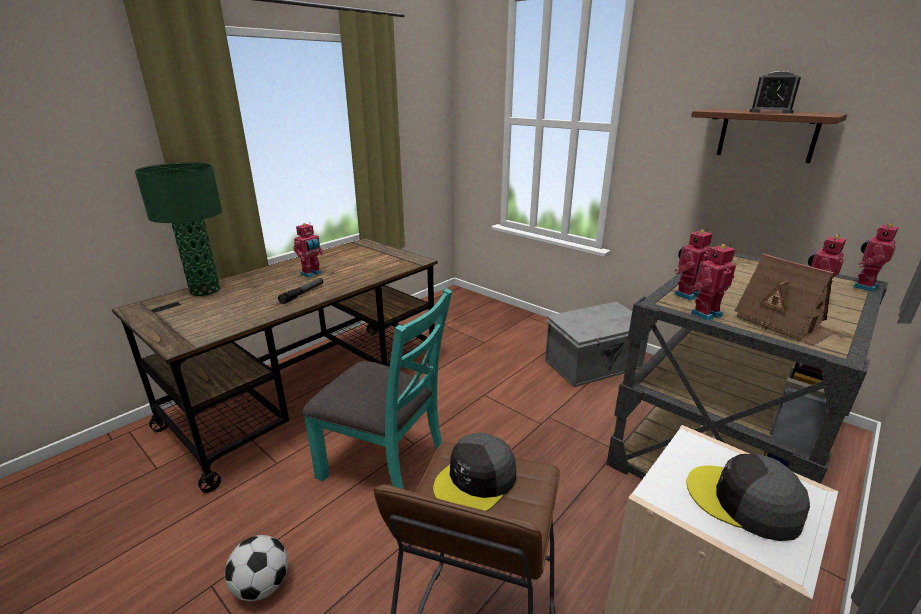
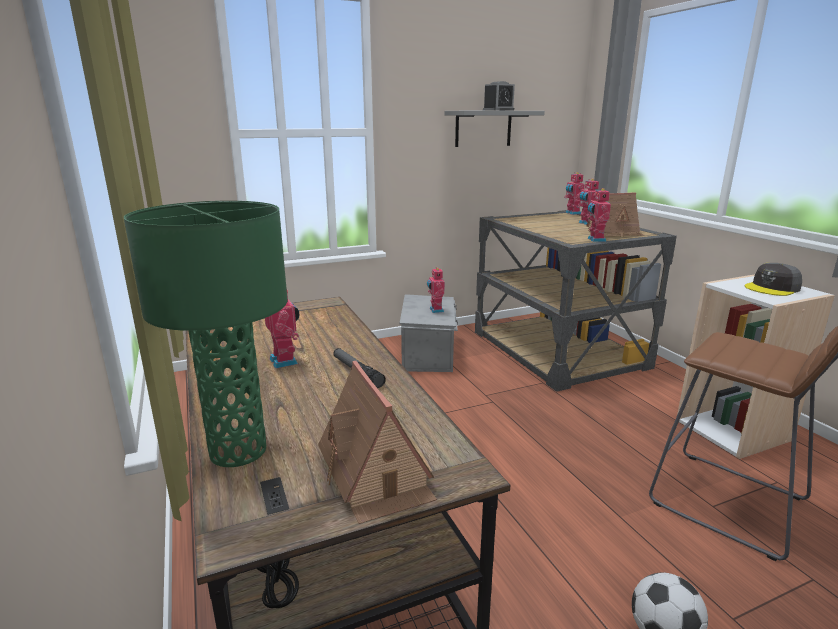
camera: 65 degrees left, 5 degrees down
(180, 323) = (376, 474): none -> toy house
(385, 465) = (506, 505): turquoise chair -> none
(476, 480) = (740, 353): grey cap -> none
(686, 294) = (562, 236): toy robot -> toy robot (435, 310)
(767, 135) = (483, 128): brown shelf -> grey shelf

